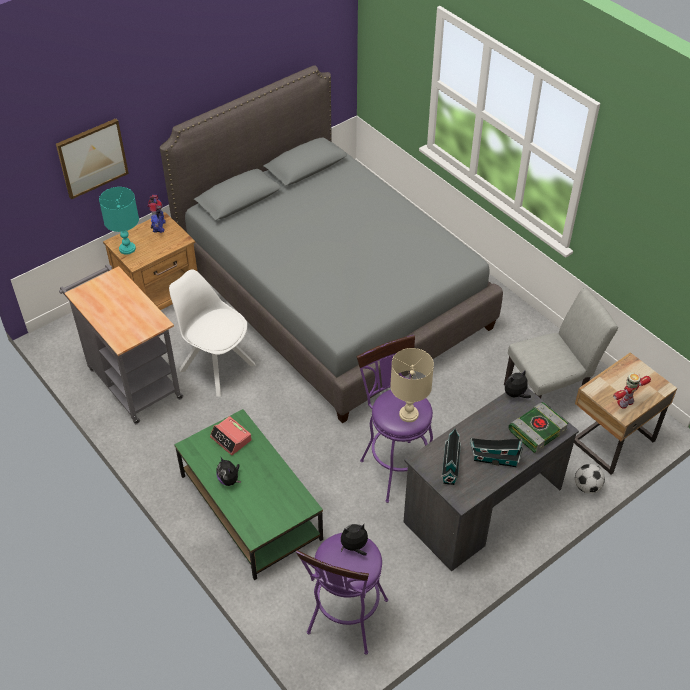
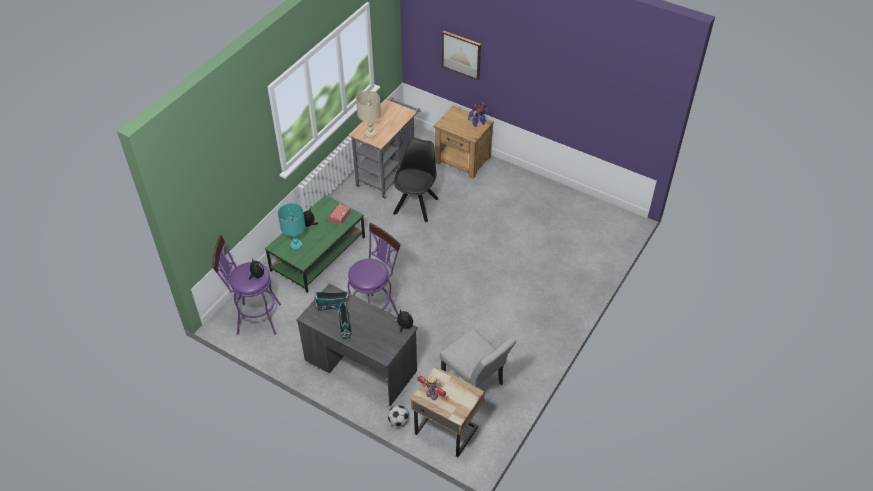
camera: 70 degrees right, 0 degrees up
(127, 249) = (451, 117): turquoise table lamp -> turquoise table lamp (296, 245)
(215, 366) = (416, 205): white chair -> black chair
(333, 295) = (507, 241): grey bed -> none
(409, 414) = (363, 275): beige table lamp -> beige table lamp (370, 134)
(537, 430) = (378, 344): book -> none

